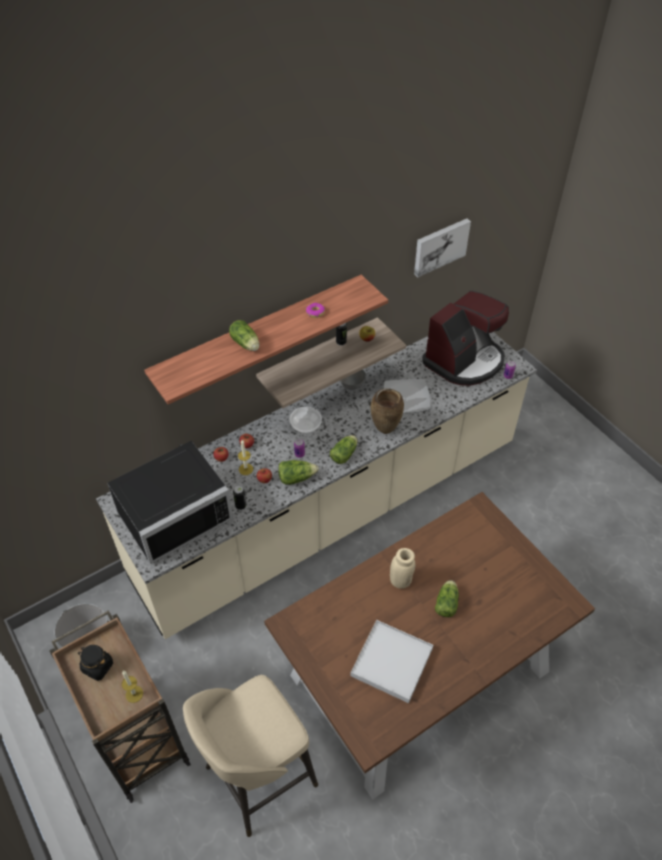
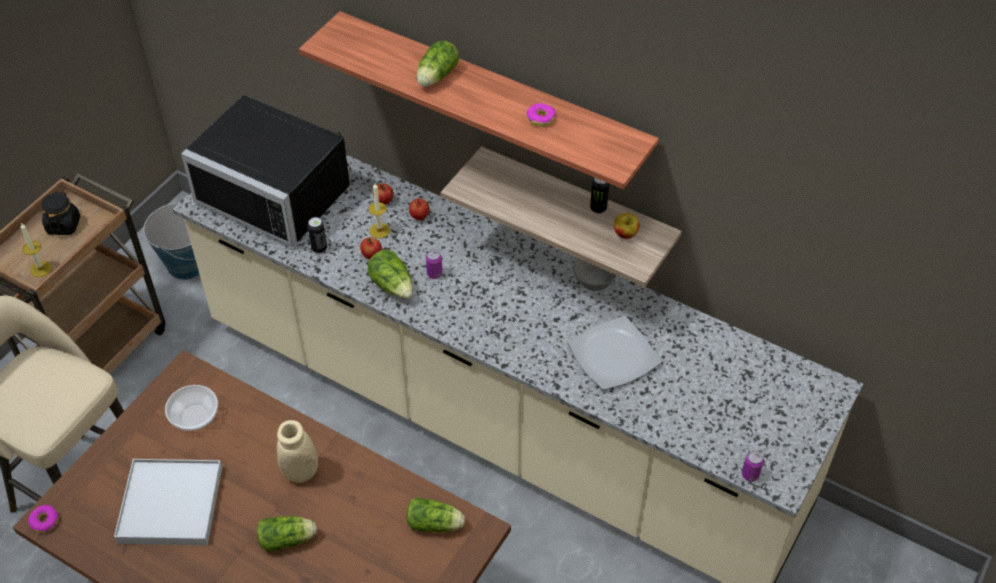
camera: 65 degrees right, 0 degrees up
(305, 426) = (487, 261): bowl -> bowl (194, 416)
(345, 454) = (462, 321): lettuce -> lettuce (436, 524)
(370, 746) = (45, 521): none -> donut
(385, 430) = (533, 351): brown vase -> none
(440, 246) = (814, 212): picture -> none
(464, 361) = (743, 405): coffee machine -> none

